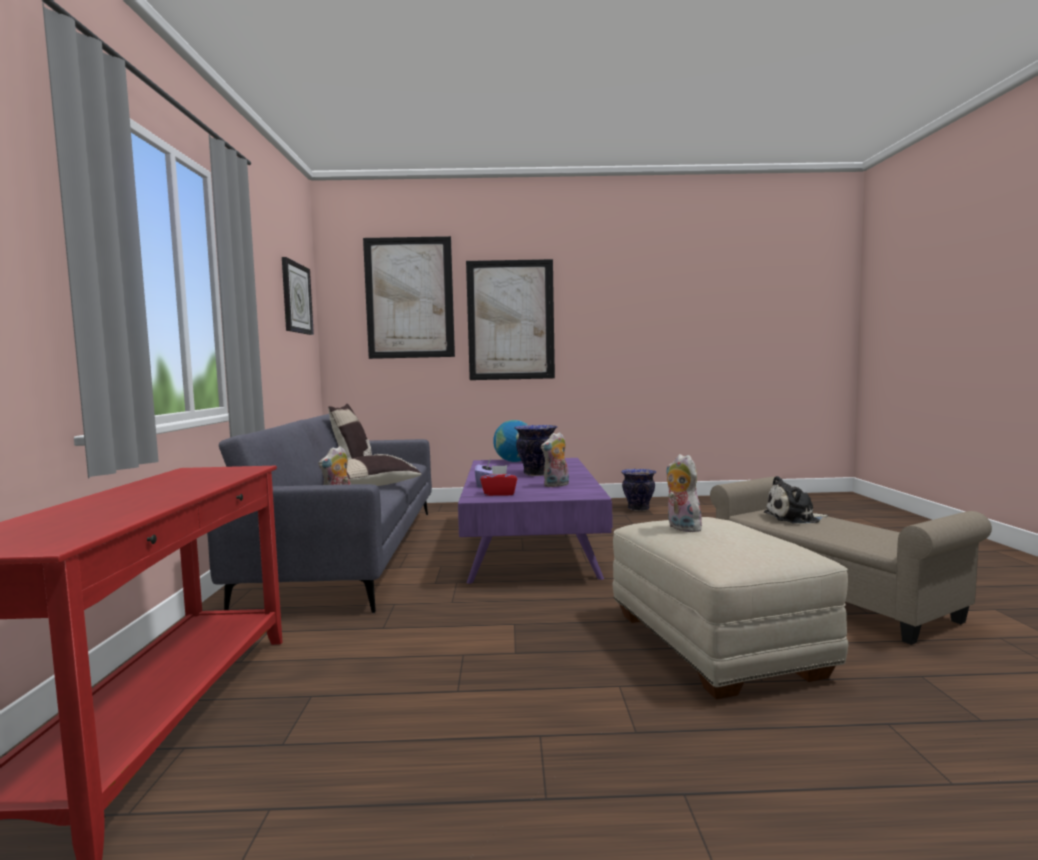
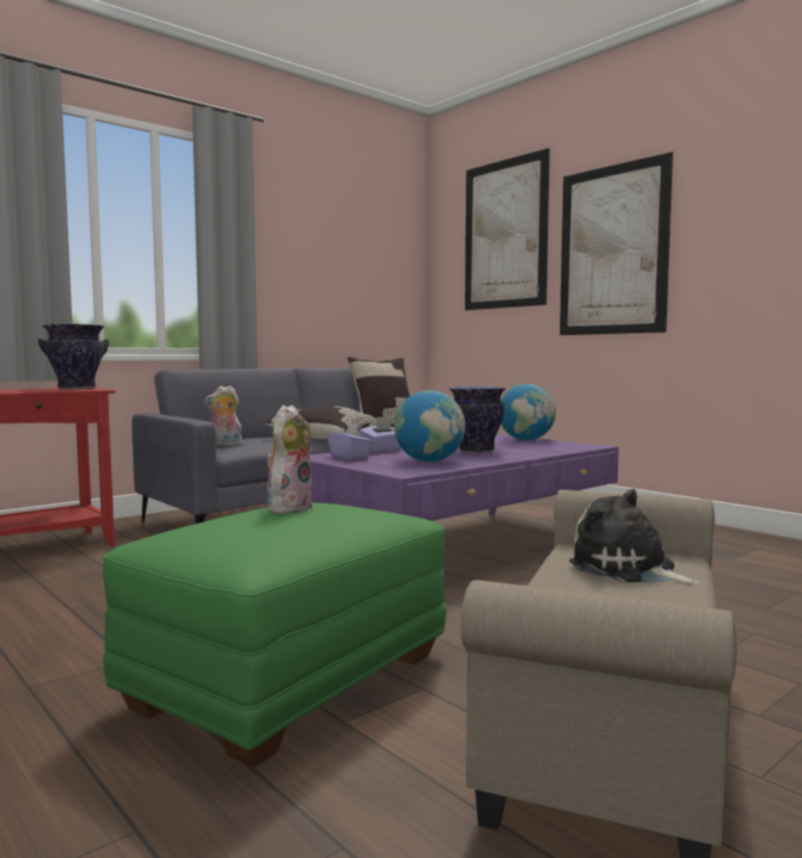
camera: 50 degrees right, 0 degrees up
(296, 298) = (376, 247): wall clock -> none
(499, 493) = (350, 457): red tissue box -> purple tissue box
(556, 485) = (429, 461): plush toy -> globe
(638, 509) = (734, 548): vase -> vase (76, 388)
(715, 644) = (289, 681): beige ottoman -> green ottoman

